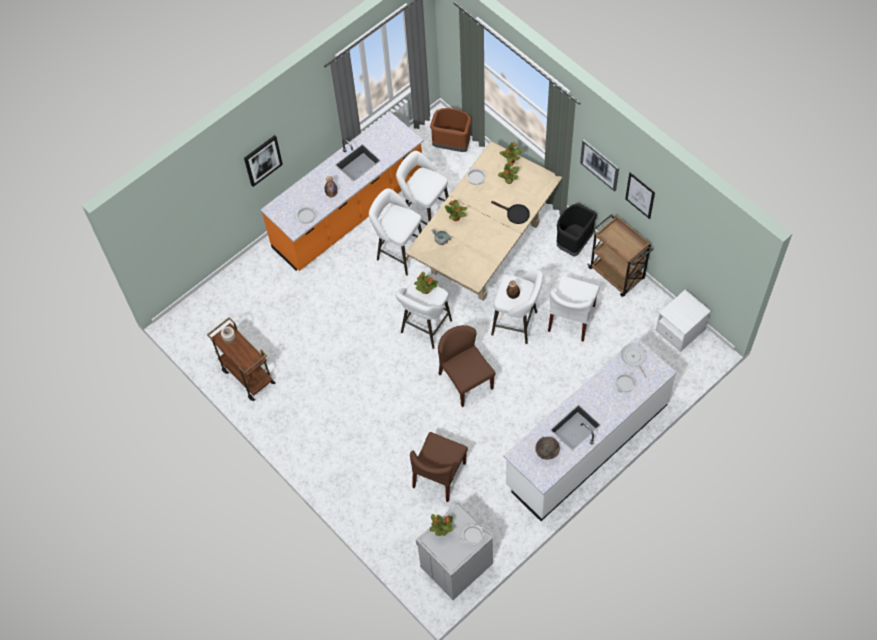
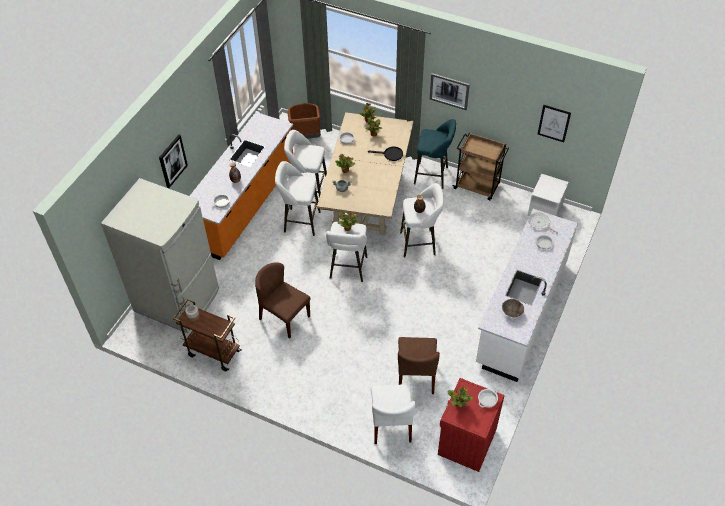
camera: 25 degrees left, 10 degrees down
(236, 303) = (177, 300): none -> white fridge
(455, 564) = (465, 442): white washing machine -> red washing machine
(465, 381) = (400, 297): brown chair -> brown chair (284, 317)
(571, 318) = (460, 226): white chair -> white chair (391, 424)
(573, 243) = (433, 176): black trash can -> turquoise stool
(640, 195) = (492, 101): picture -> picture (554, 123)

